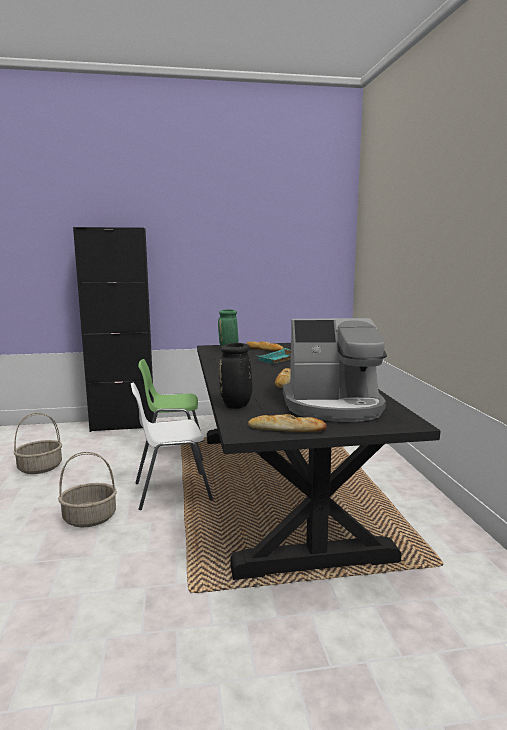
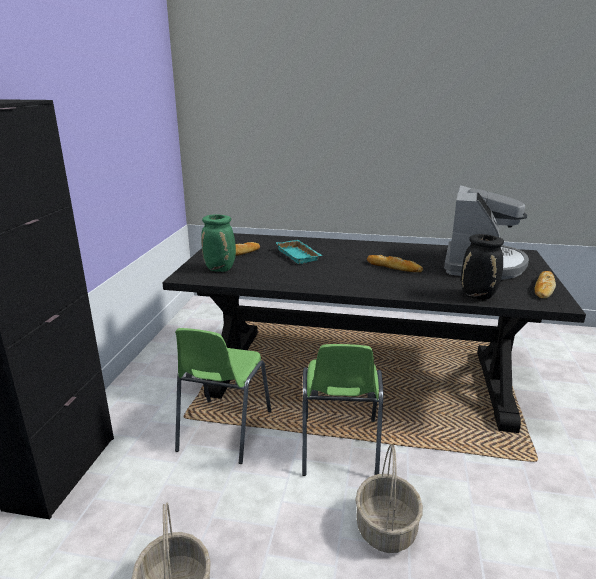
camera: 70 degrees left, 10 degrees up
(171, 491) = (339, 447): white chair -> green chair

